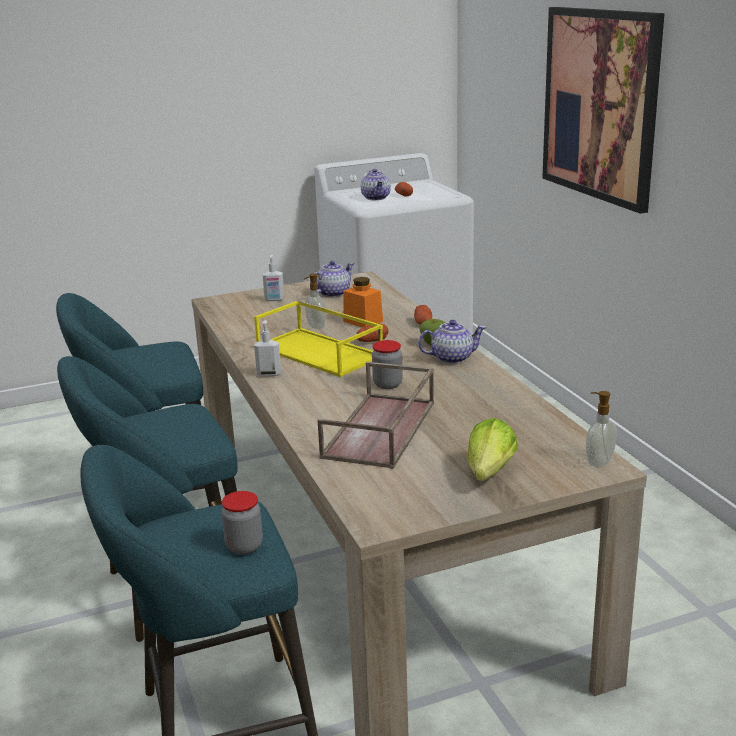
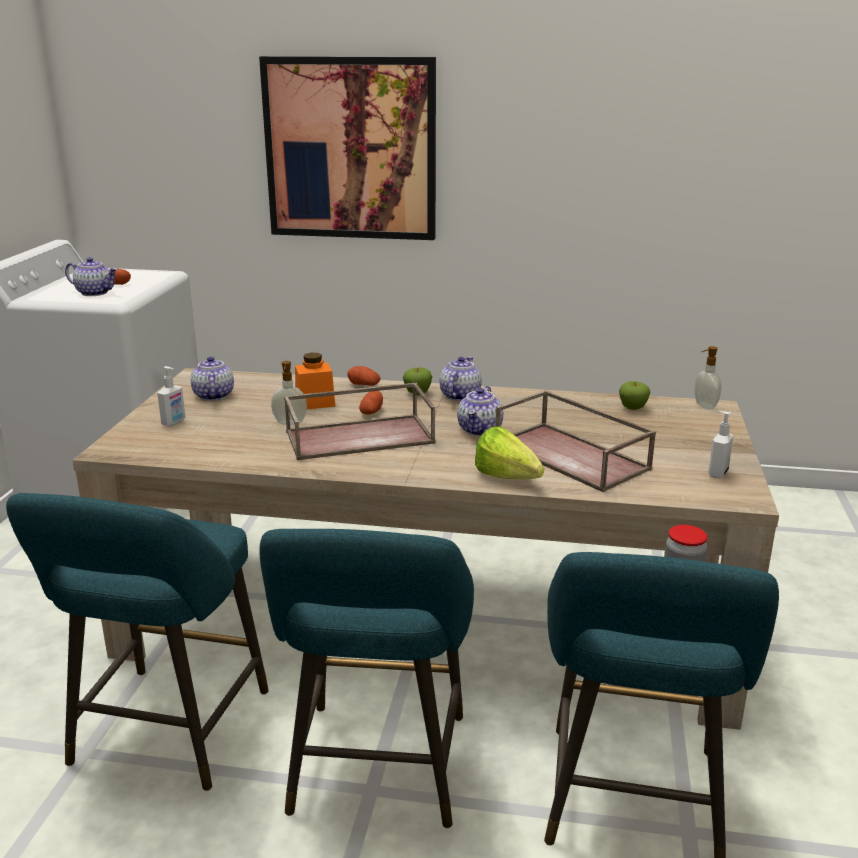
camera: 60 degrees left, 0 degrees up
(269, 374) = (379, 470): soap dispenser -> soap dispenser (717, 473)
(321, 352) = (361, 436): yellow tray -> brown tray
(387, 384) = (480, 430): jar -> teapot
(486, 476) = (696, 443): lettuce -> lettuce (510, 480)
(535, 429) = (632, 408): none -> apple

